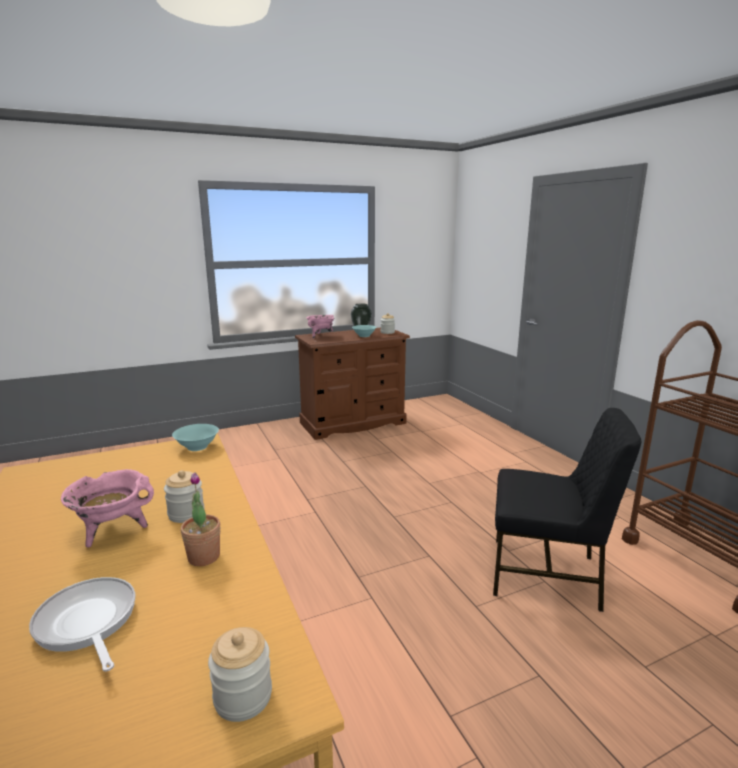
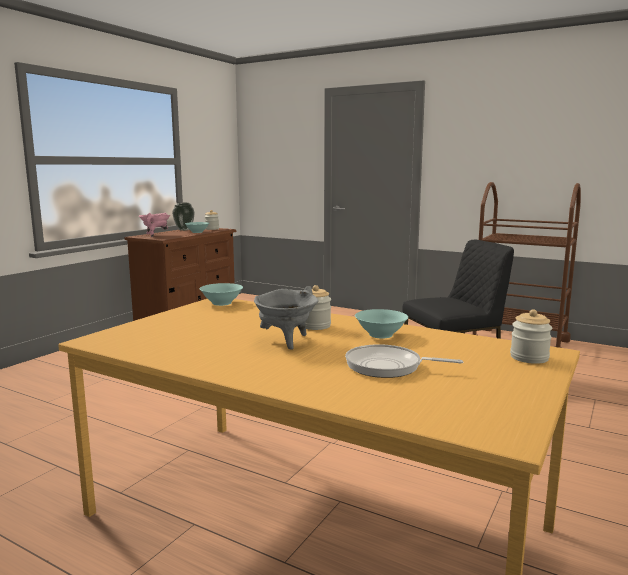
camera: 35 degrees left, 5 degrees down
(113, 531) = (286, 341): pink cooking pot -> grey cooking pot
(204, 557) = (381, 335): potted plant -> turquoise bowl

